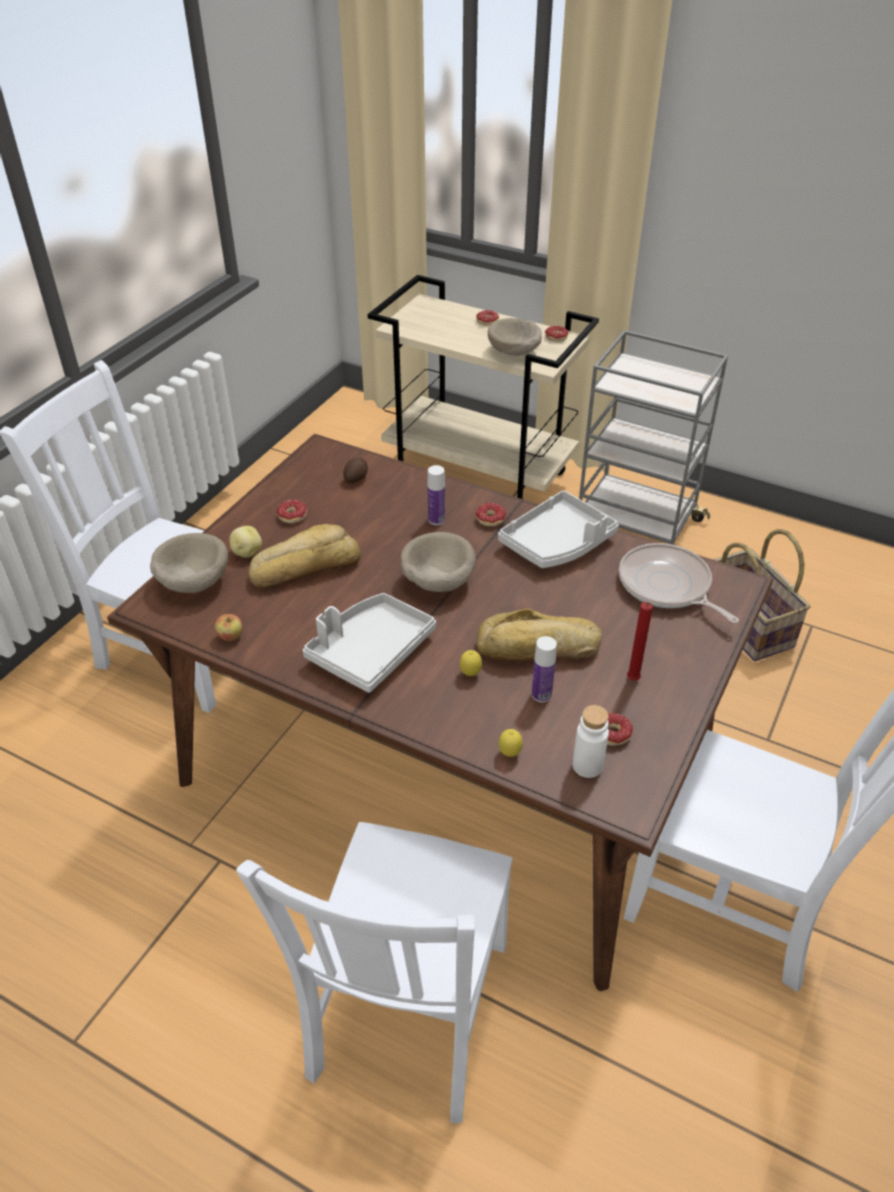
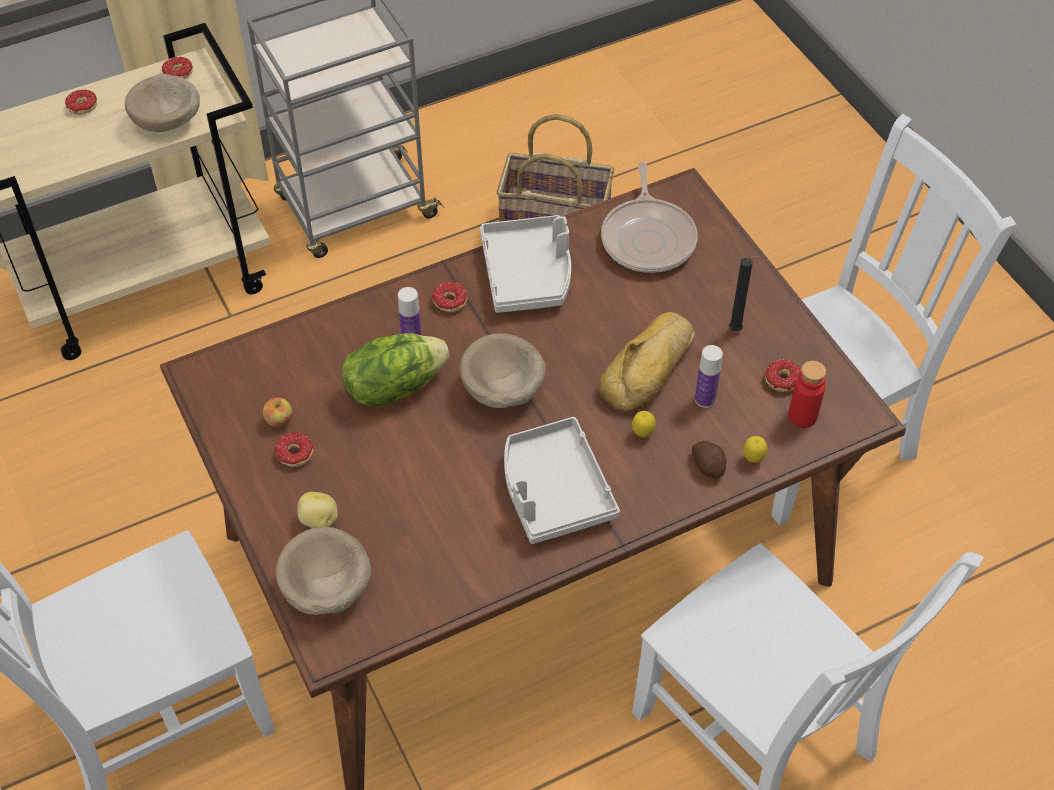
camera: 55 degrees left, 10 degrees up
(230, 636) = (440, 593): apple -> apple (279, 421)
(304, 566) = (386, 482): bread -> none
(357, 478) = (282, 368): potato -> potato (708, 465)
(390, 530) = (394, 386): none -> lettuce
(587, 766) = (802, 416): white bottle -> red bottle
(633, 681) = (737, 330): red candle -> black candle
(667, 586) = (648, 238): frying pan -> frying pan turned 90 degrees counterclockwise

